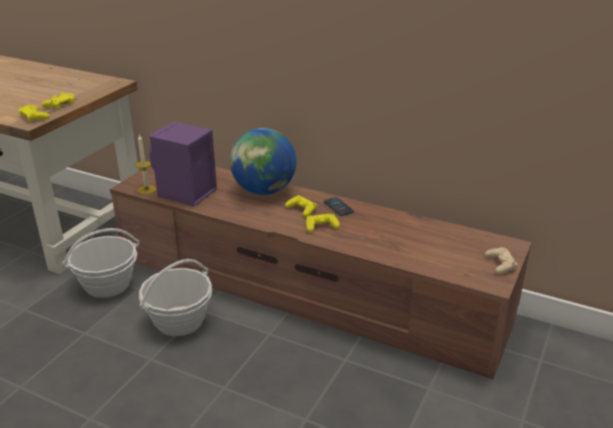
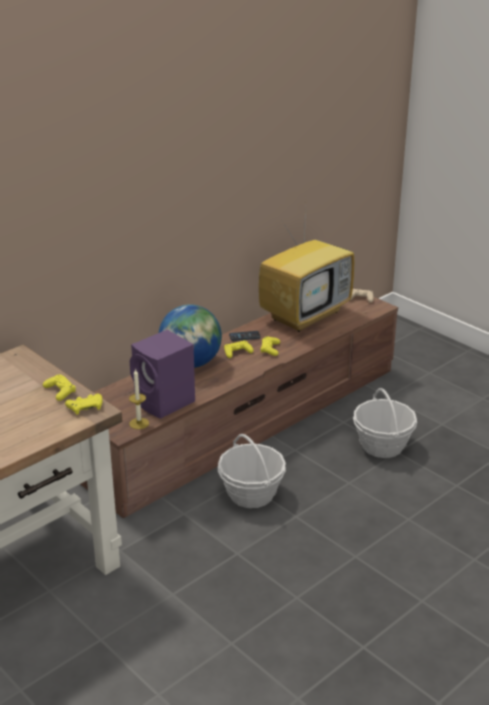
camera: 70 degrees left, 0 degrees up
(108, 284) = (164, 533): basket -> basket (382, 445)
(419, 233) = (305, 315): none -> television

